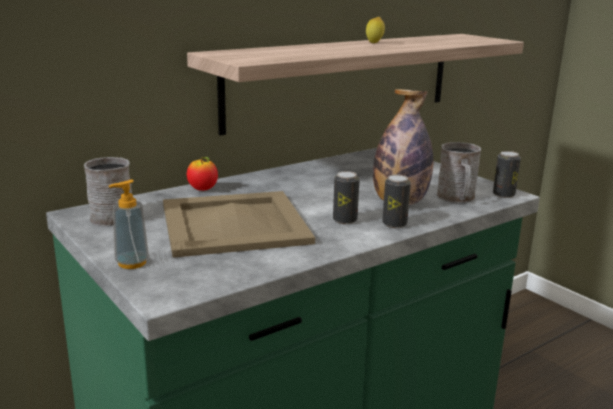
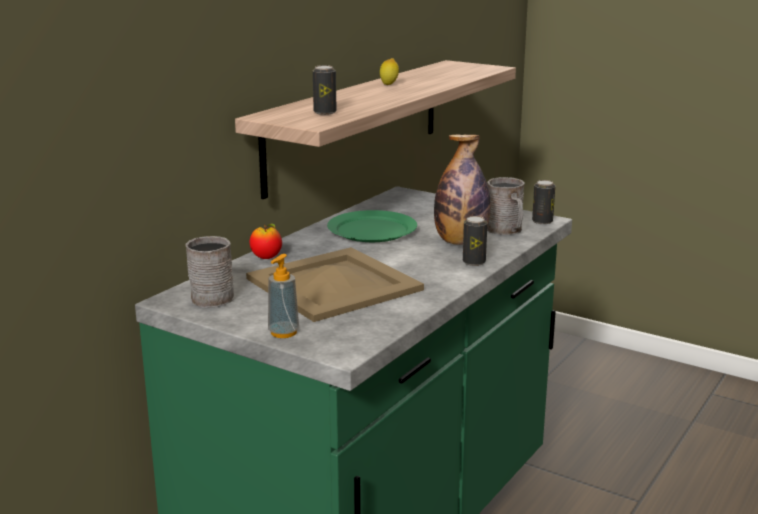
camera: 20 degrees left, 0 degrees up
(323, 179) = (371, 230): none -> green plate
(345, 220) = (429, 265): can -> can (325, 112)

